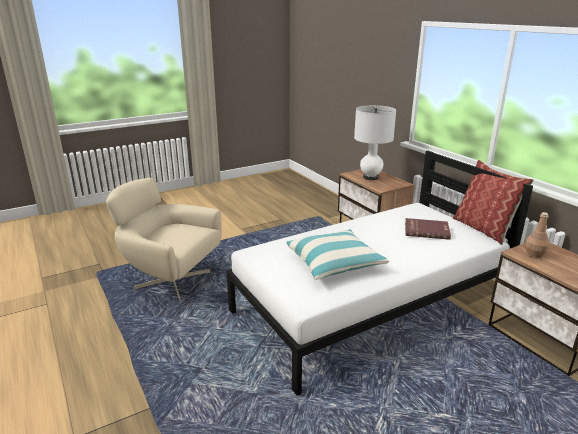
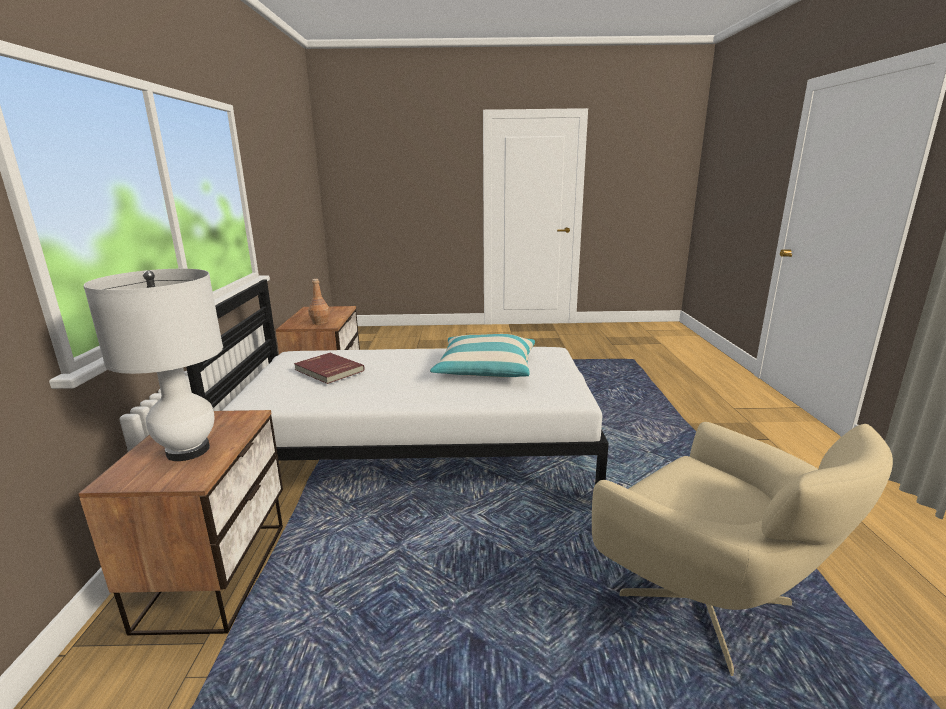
camera: 150 degrees left, 5 degrees down
(484, 229) = (264, 363): pillow -> none

